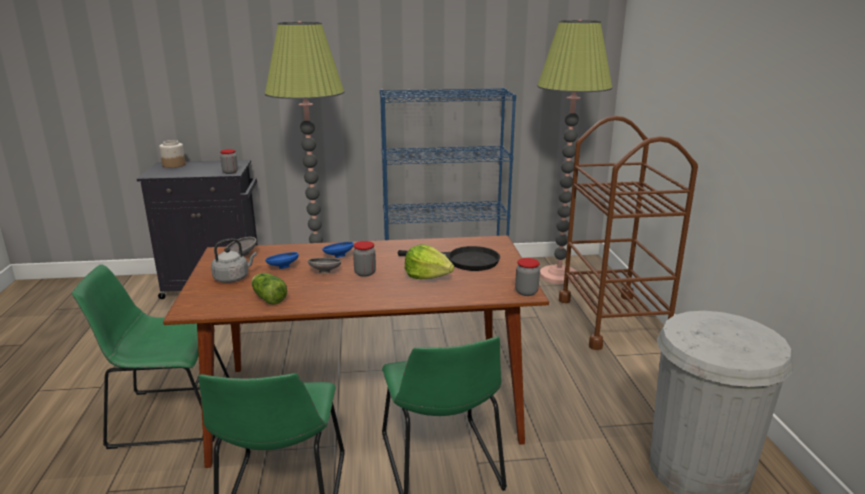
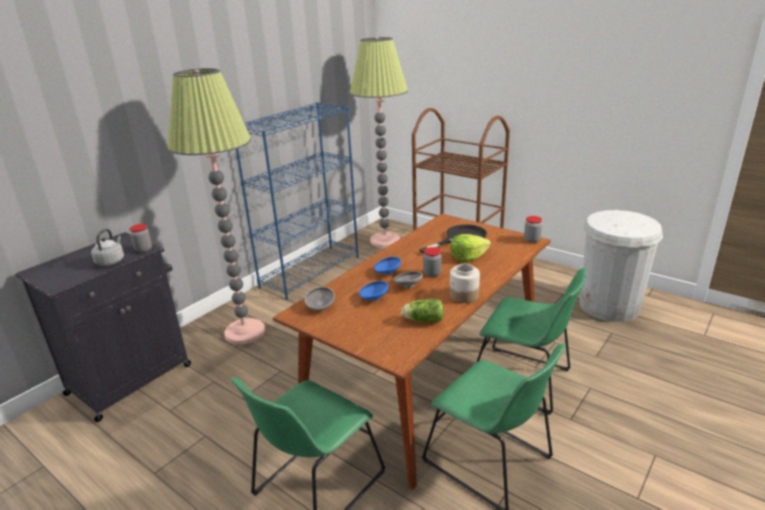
camera: 45 degrees left, 5 degrees up
(173, 165) = (51, 267): jar -> jar (464, 295)
(233, 278) = (363, 323): grey kettle -> grey kettle (111, 261)

